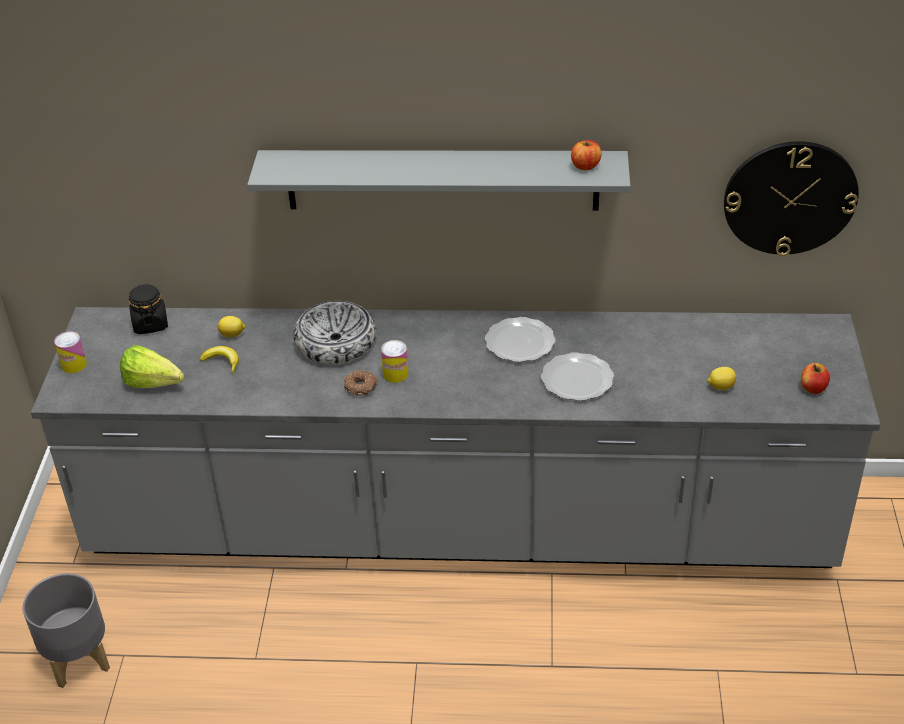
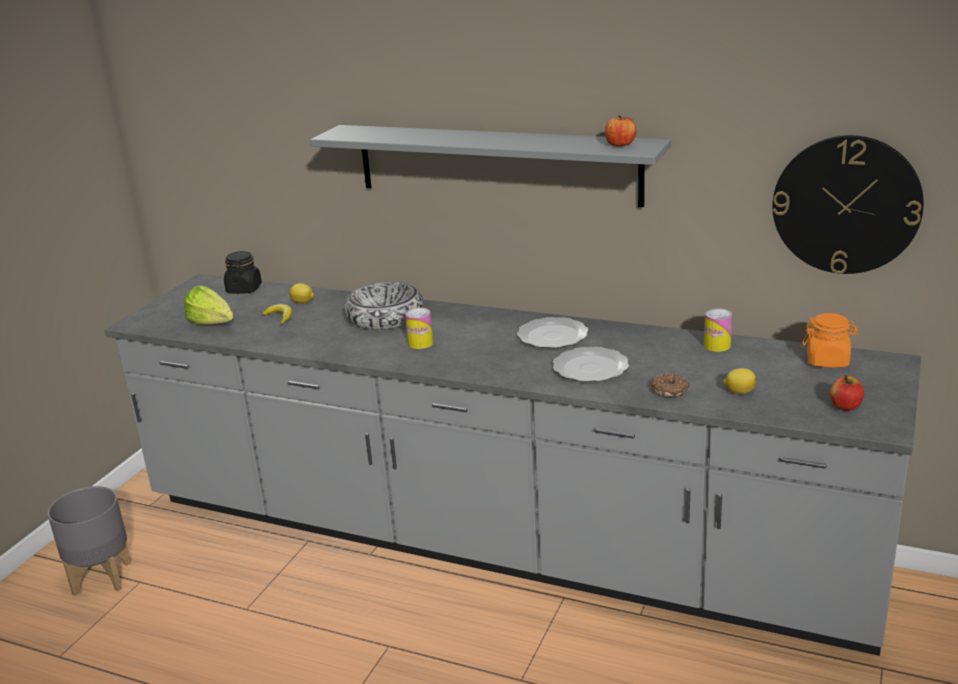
camera: 20 degrees right, 15 degrees down
(74, 365) = (163, 306): can -> can (717, 345)
(361, 387) = (382, 348): donut -> donut (670, 390)
(778, 334) = (827, 361): none -> orange jar

